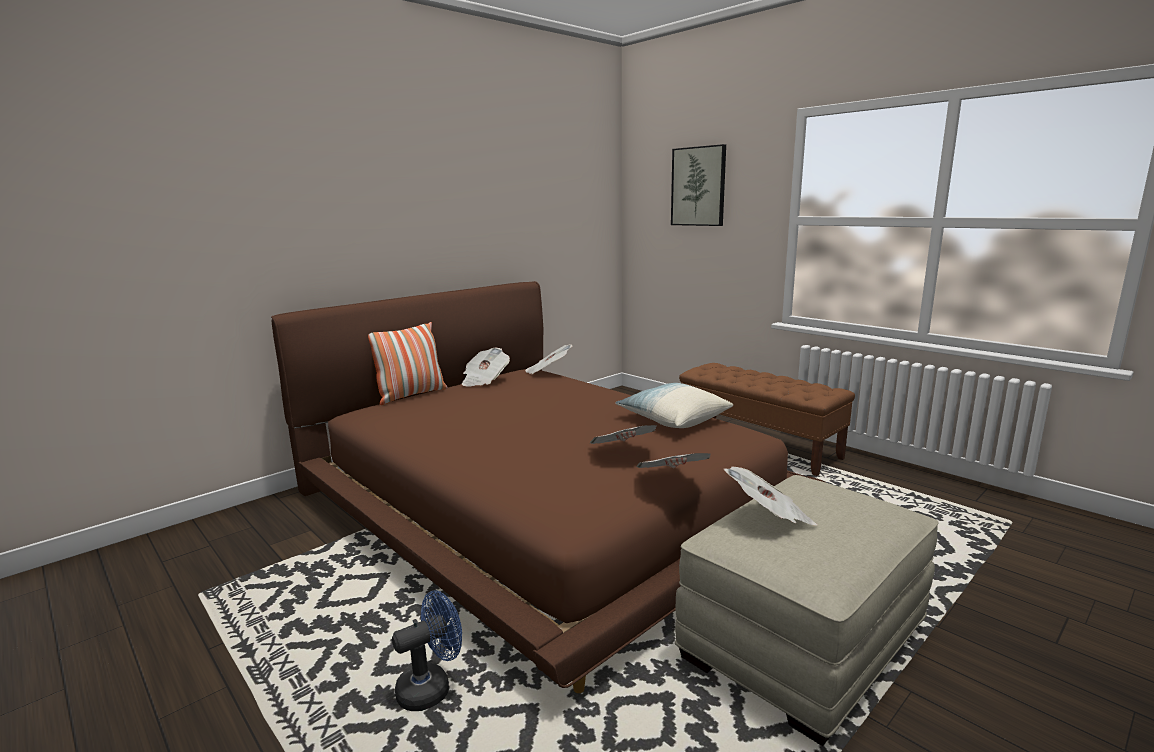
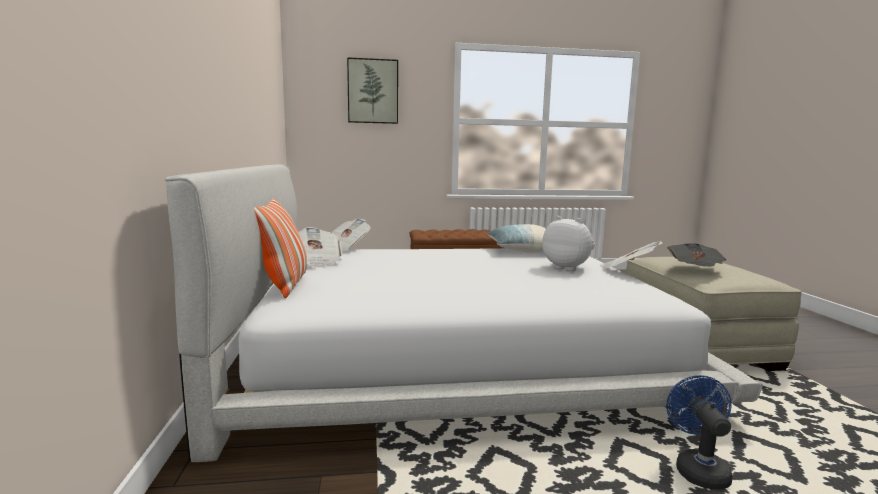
camera: 55 degrees left, 5 degrees down
(539, 505) = (451, 354): brown bed -> white bed
(622, 452) = (568, 268): newspaper -> plush toy

